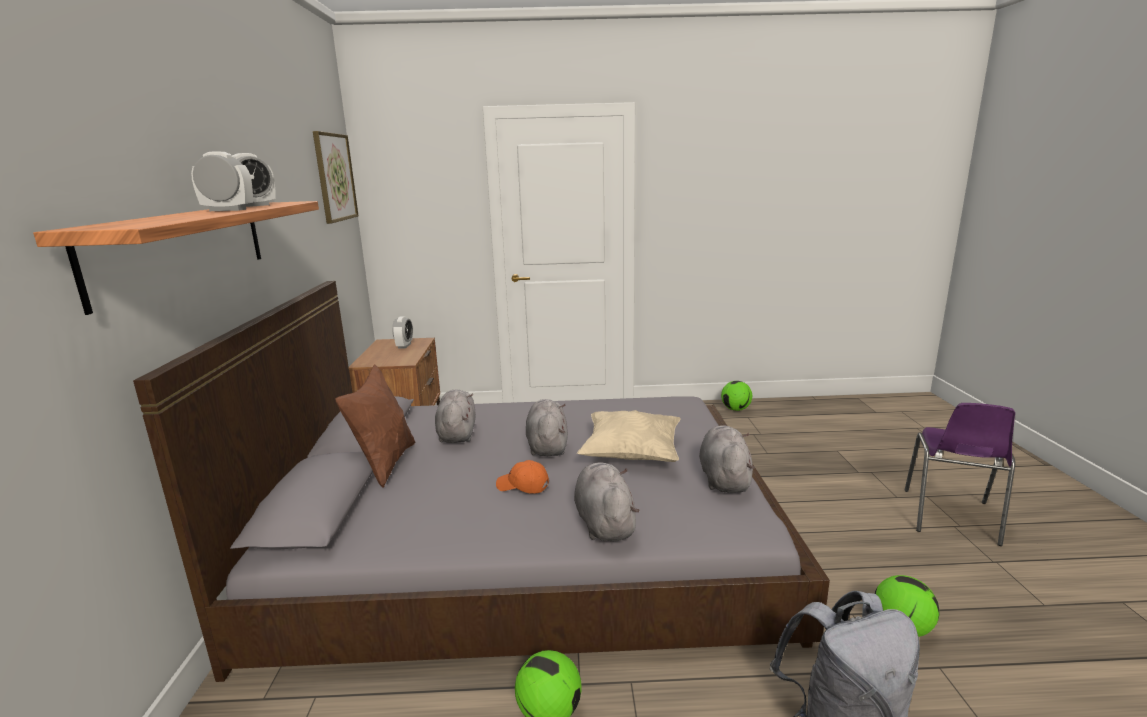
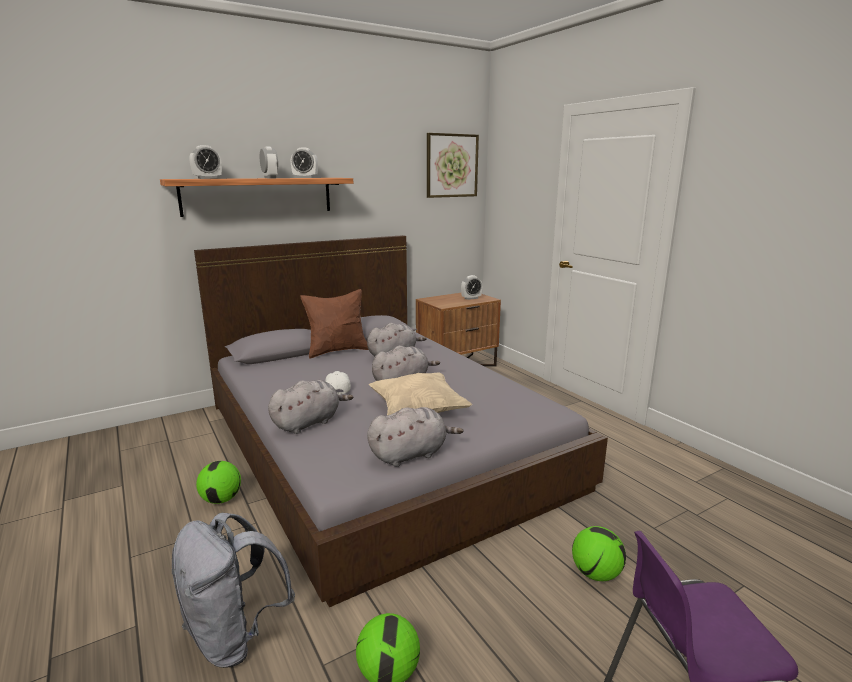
camera: 60 degrees right, 0 degrees up
(154, 220) = (207, 178): none -> alarm clock
(522, 486) = (337, 389): orange cap -> white cap
(736, 409) = (734, 486): football -> football (596, 574)

